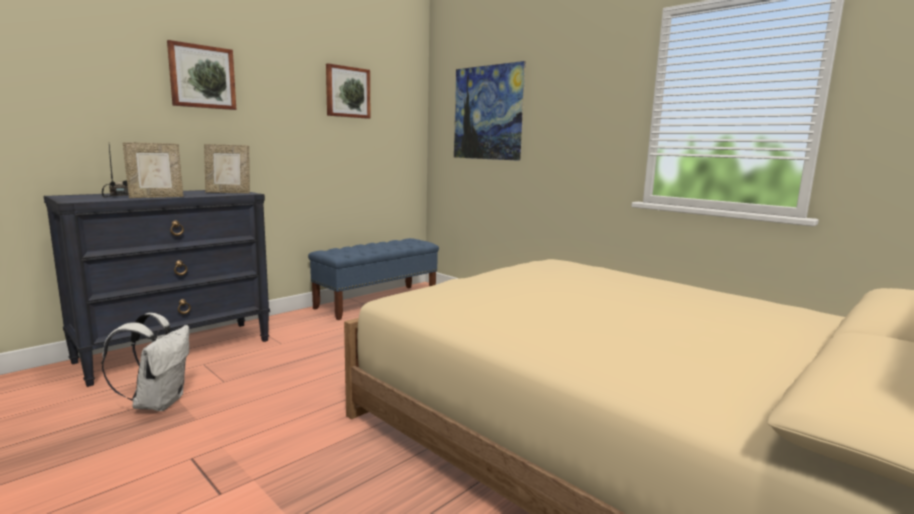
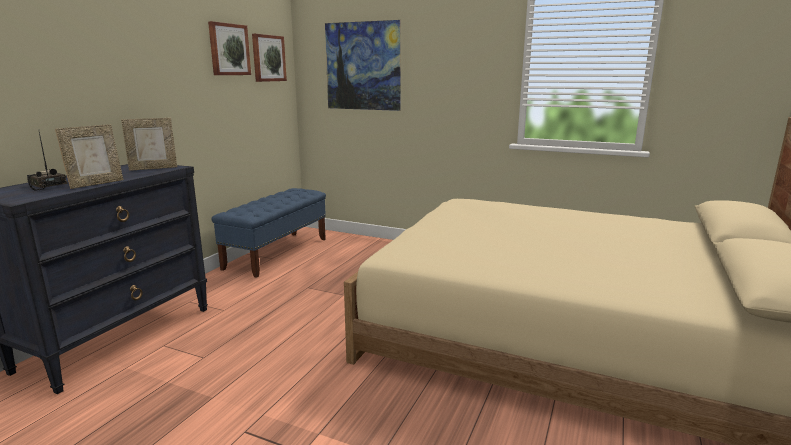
camera: 20 degrees left, 5 degrees up
(158, 402) = (156, 391): white backpack -> none
(202, 77) = (97, 43): picture -> picture (268, 58)

